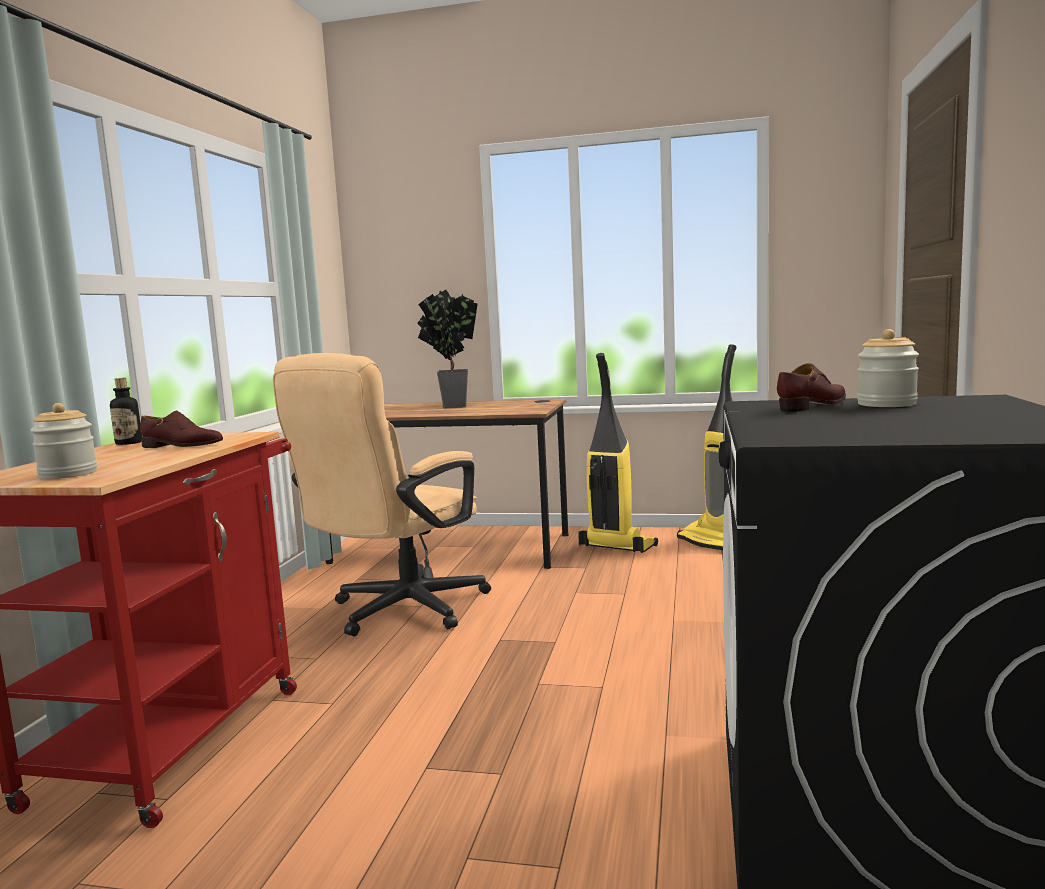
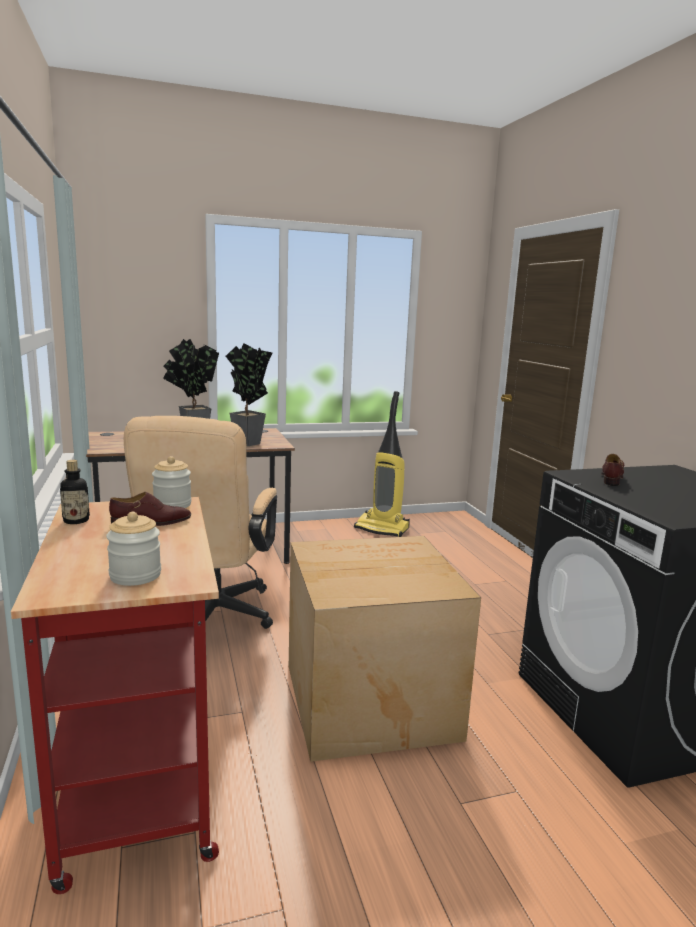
camera: 30 degrees left, 5 degrees up
(481, 720) = (367, 699): none -> cardboard box
(498, 411) = (248, 444): none -> potted plant
(616, 546) = (318, 539): vacuum cleaner -> none
(886, 404) = (644, 476): jar -> jar (172, 505)

